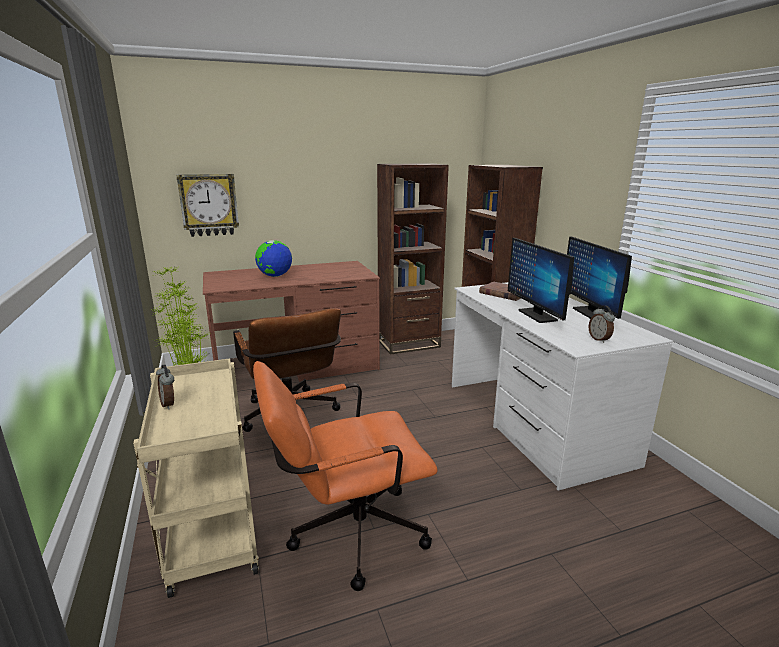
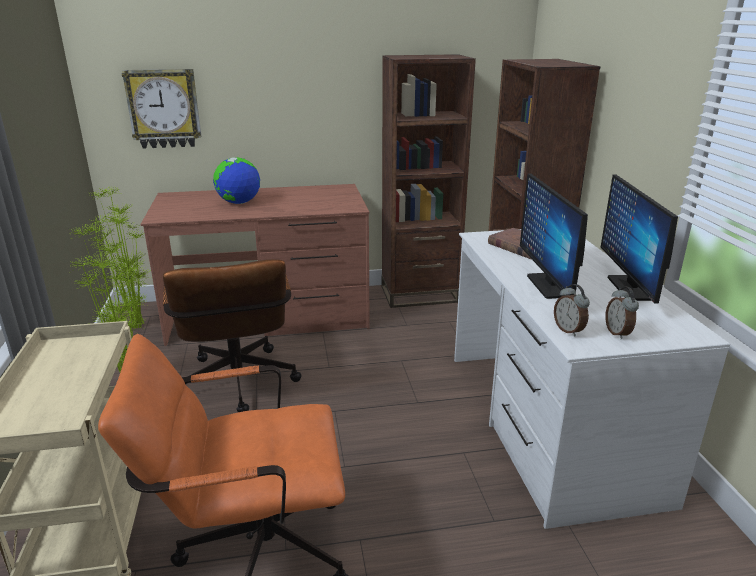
camera: 10 degrees right, 5 degrees up
(169, 404) = (33, 379): alarm clock -> alarm clock (569, 330)

